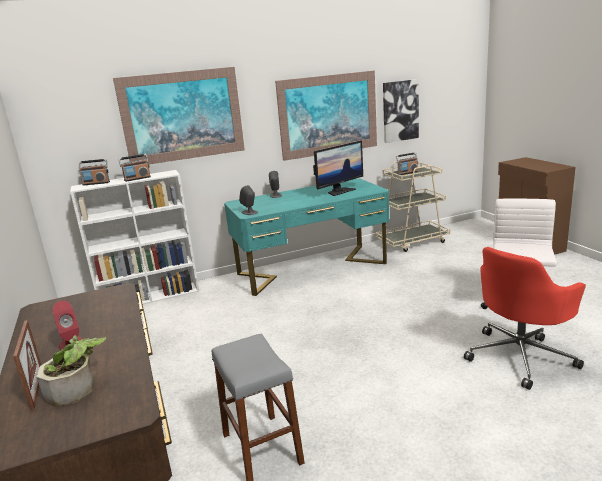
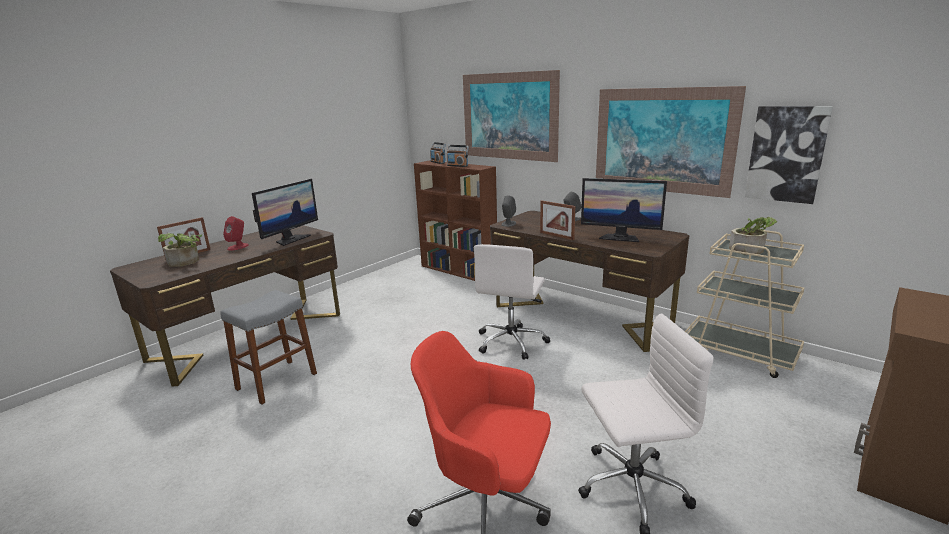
camera: 60 degrees right, 0 degrees up
(108, 308) = (291, 239): none -> monitor
(151, 297) = (459, 271): white bookcase -> brown bookcase
(307, 204) = (556, 236): none -> picture frame
(312, 269) = (580, 314): turquoise desk -> brown desk
(323, 303) = (511, 342): none -> white office chair
(407, 173) = (750, 250): radio -> potted plant

